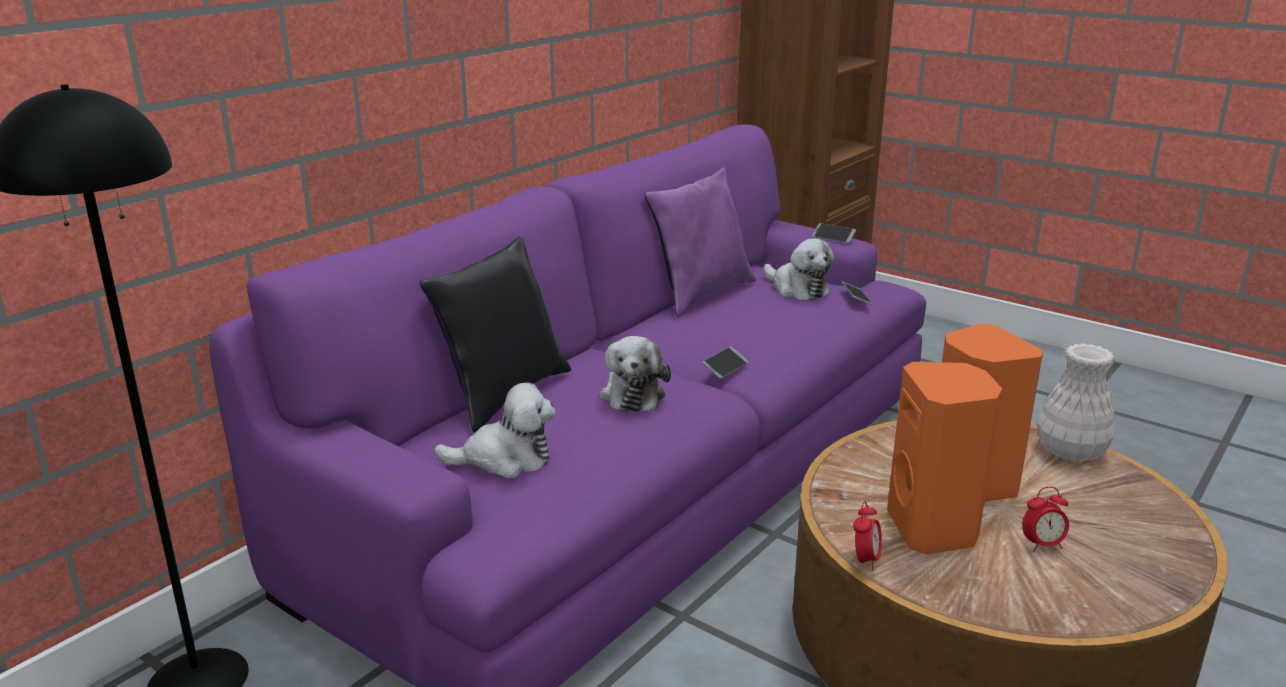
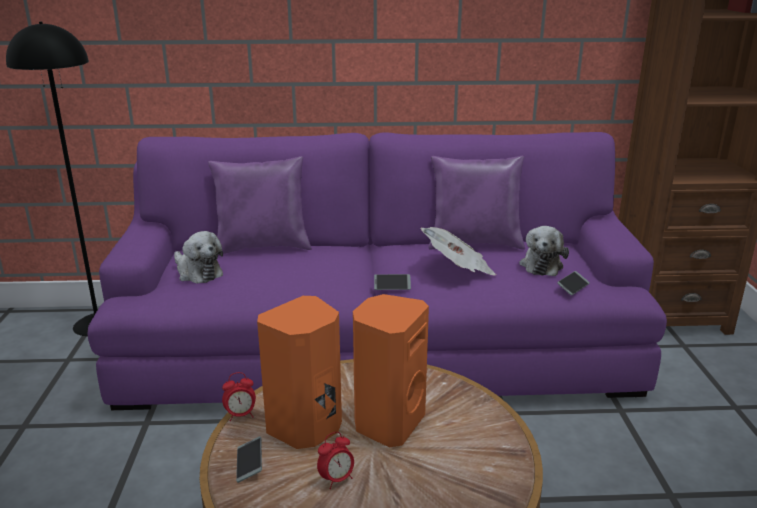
camera: 50 degrees right, 0 degrees up
(504, 394) = (263, 247): black pillow -> purple pillow
(633, 394) = (311, 274): plush toy -> none
(750, 323) = (458, 269): none -> newspaper
(833, 237) = (621, 240): phone -> phone (249, 463)
(1042, 545) = (336, 479): alarm clock -> alarm clock turned 75 degrees counterclockwise
(1071, 452) = (503, 455): white vase -> none

